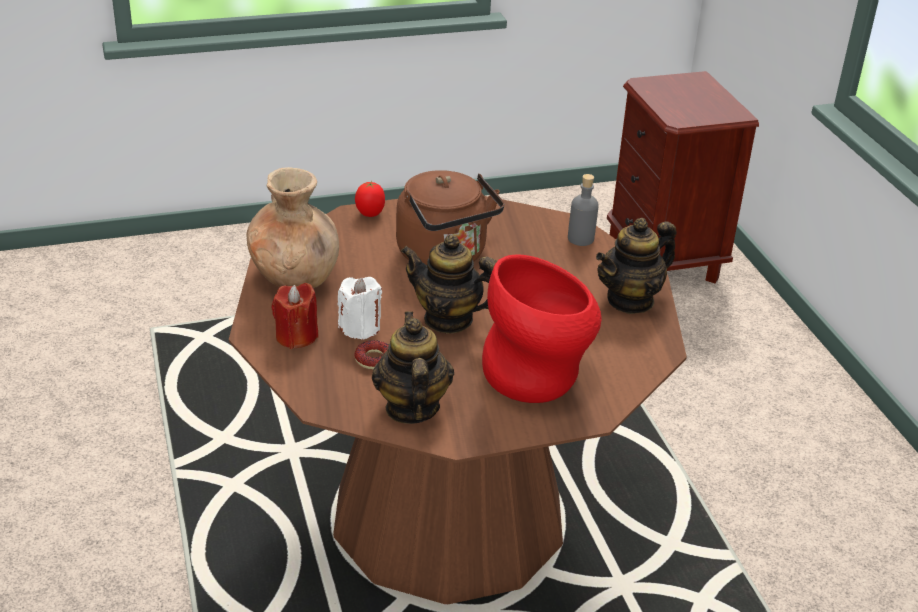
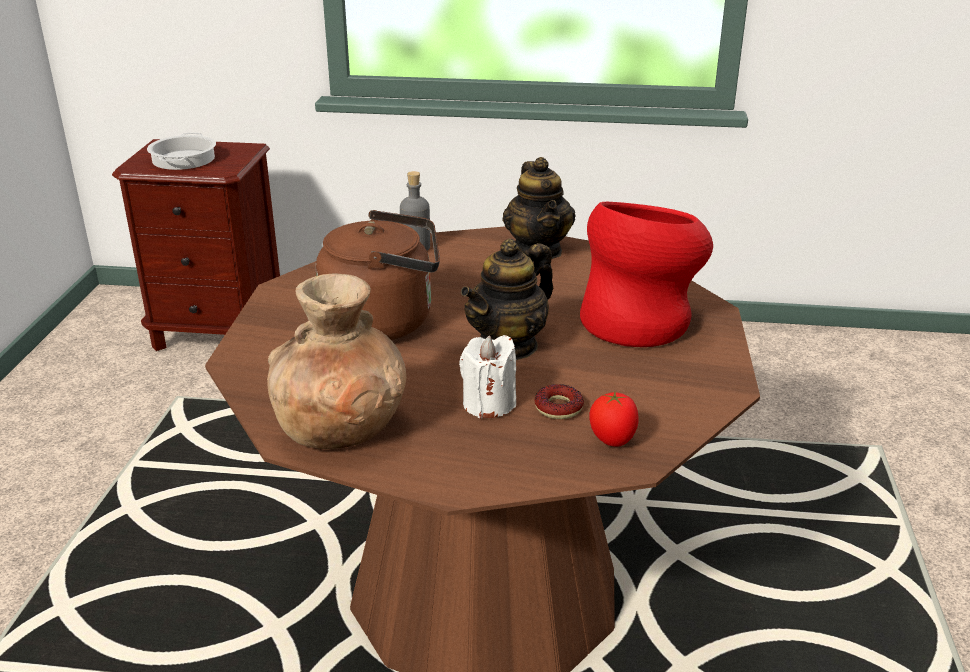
camera: 65 degrees left, 5 degrees down
(296, 336) = (478, 453): red candle -> none
(370, 214) = (249, 348): tomato -> tomato (613, 441)
(411, 408) = (662, 402): teapot -> none
(680, 96) = (183, 159): none -> cooking pot

